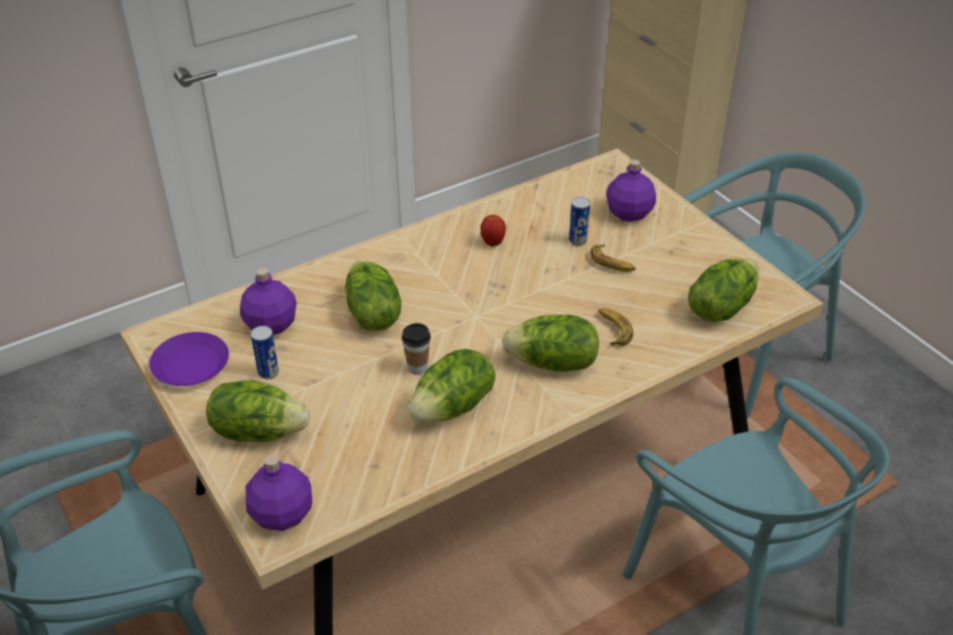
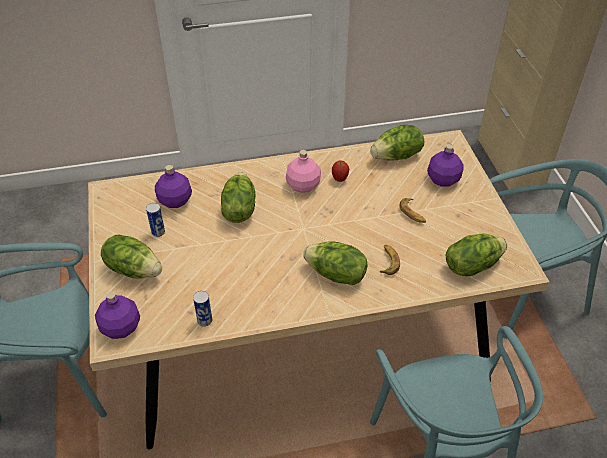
camera: 20 degrees right, 5 degrees up
(191, 365) = (116, 215): purple plate -> none
(417, 368) = (248, 254): cup -> none
(447, 262) = (303, 186): none -> pink bottle
(453, 407) = (257, 287): lettuce -> lettuce (397, 156)
(577, 241) = (397, 191): can -> can (205, 321)

